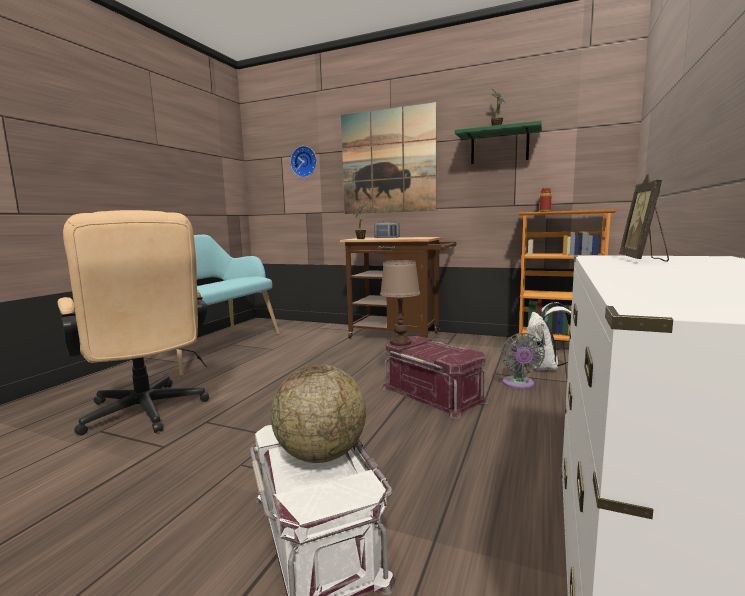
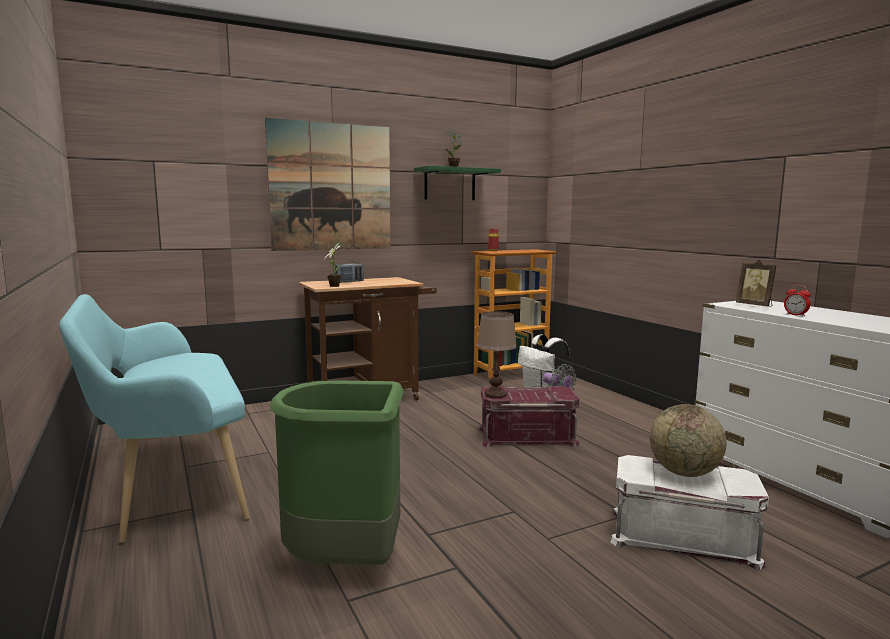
camera: 50 degrees left, 0 degrees up
(146, 414) = (346, 563): beige office chair -> green trash can
(304, 162) = (201, 174): wall clock -> none
(620, 270) = (795, 315): none -> alarm clock

